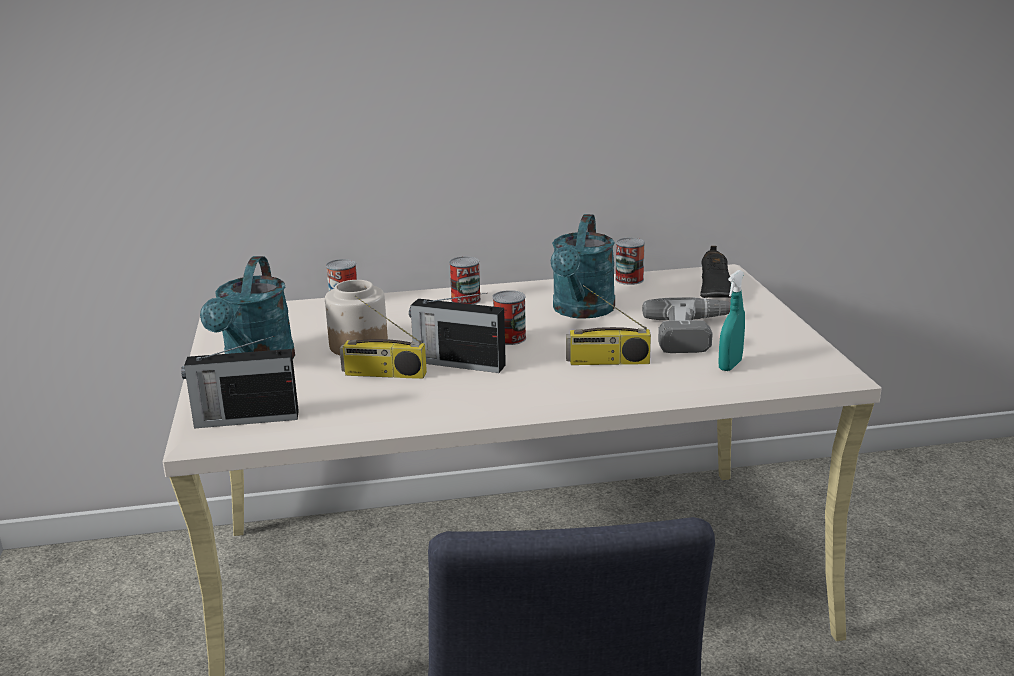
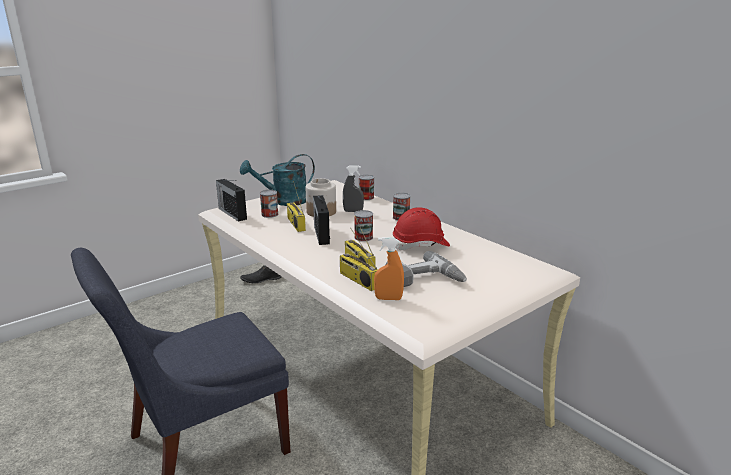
camera: 60 degrees right, 0 degrees up
(391, 323) = (353, 211): none -> grey spray bottle
(581, 311) = (420, 245): turquoise watering can -> red hard hat
(629, 279) = (488, 247): can -> can (270, 214)
(656, 372) = (357, 280): none -> radio
(714, 290) = (507, 273): black shoe -> black shoe (261, 279)
(730, 365) = (388, 298): turquoise spray bottle -> orange spray bottle

